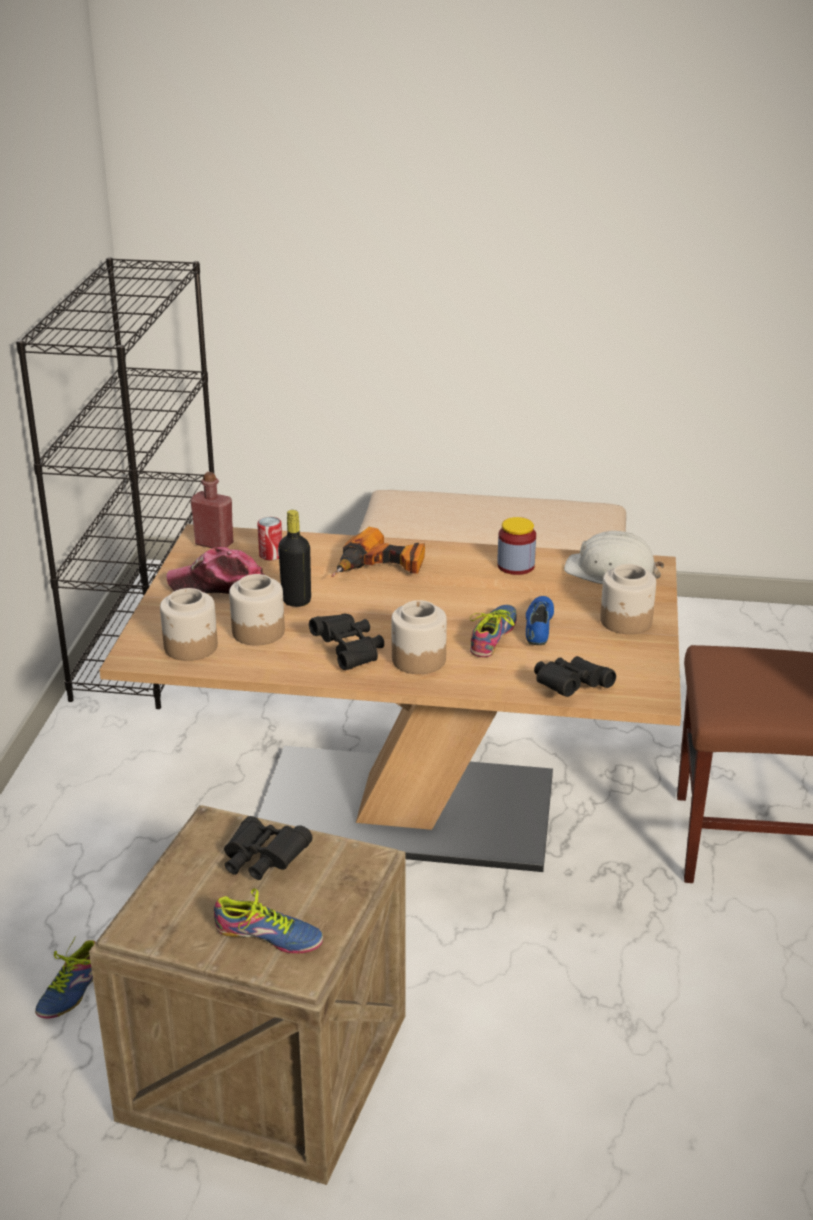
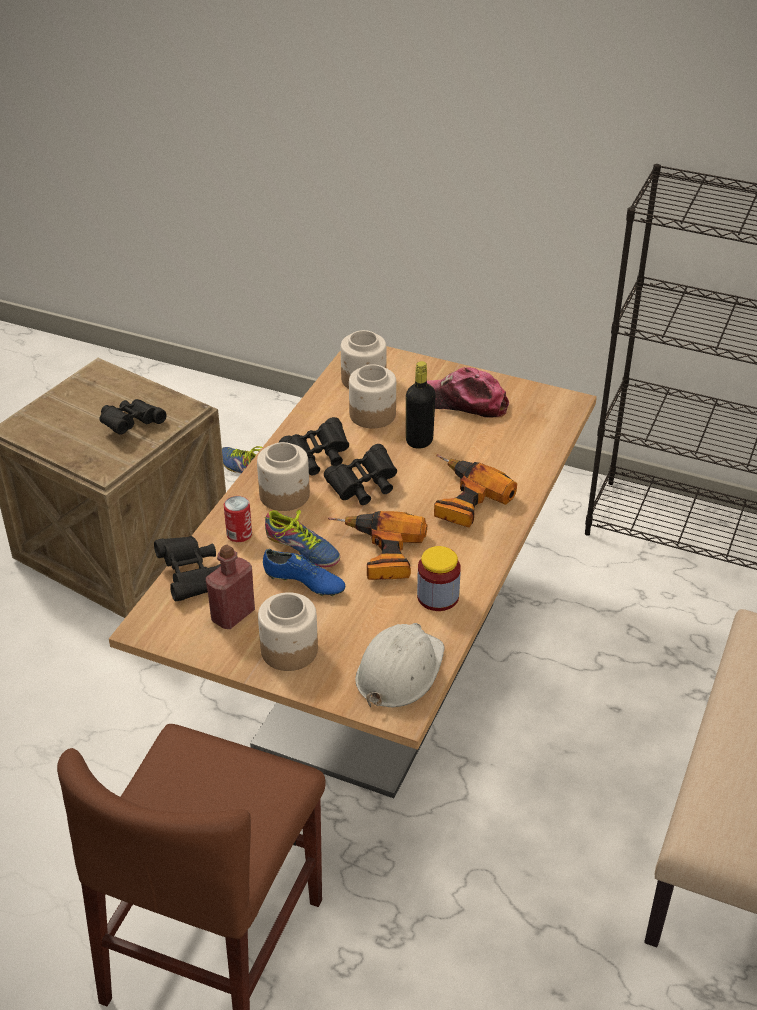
camera: 105 degrees right, 10 degrees up
(214, 544) = (548, 407): red bottle -> red bottle (233, 615)
(218, 585) = (463, 402): cap -> cap turned 90 degrees counterclockwise
(268, 939) = (54, 419): shoe -> none
(271, 555) = (514, 437): can -> can (239, 534)
(385, 619) = (363, 487): none -> black binoculars
(478, 598) = (379, 554): none -> power drill

